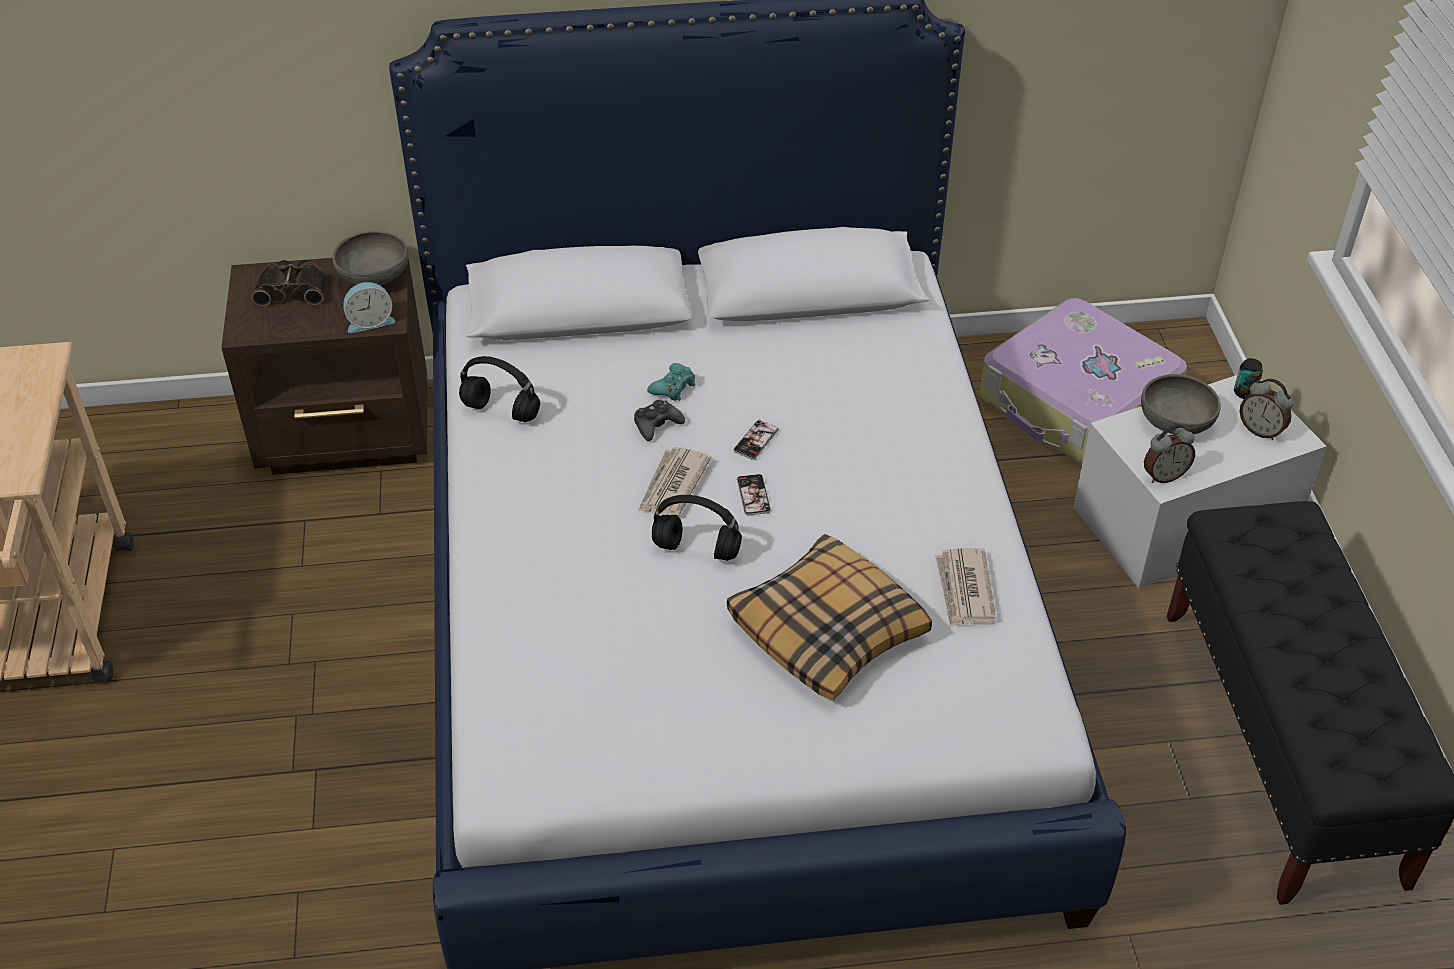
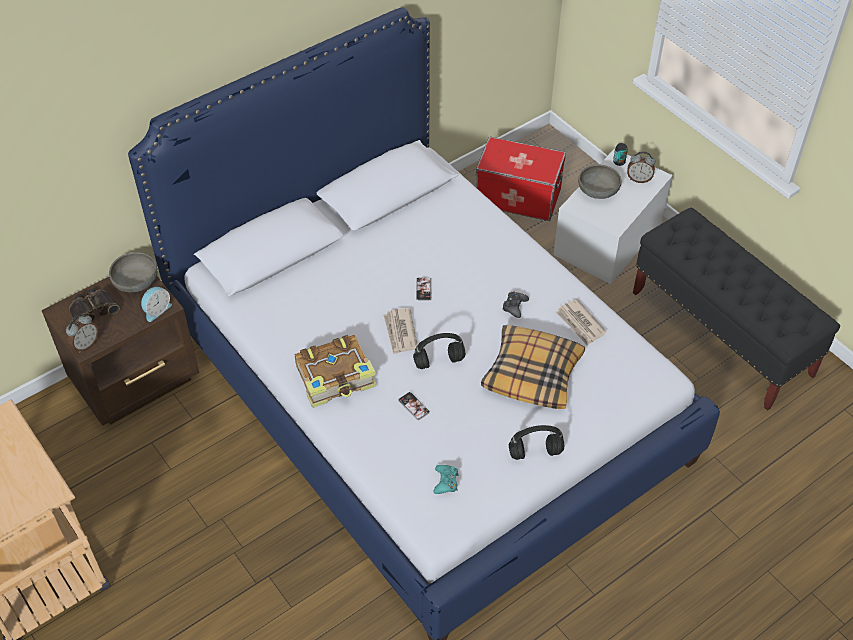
camera: 30 degrees left, 5 degrees up
(502, 411) = (277, 330): black headphones -> black headphones (536, 452)
(531, 508) = (336, 378): none -> book
(657, 424) = (366, 302): black game controller -> black game controller (514, 306)
(673, 387) = (358, 278): turquoise game controller -> turquoise game controller (446, 482)
(753, 495) = (445, 320): phone -> phone (413, 406)
(1077, 403) = (518, 197): suitcase -> storage box
(1164, 475) = (611, 222): alarm clock -> alarm clock (86, 344)

